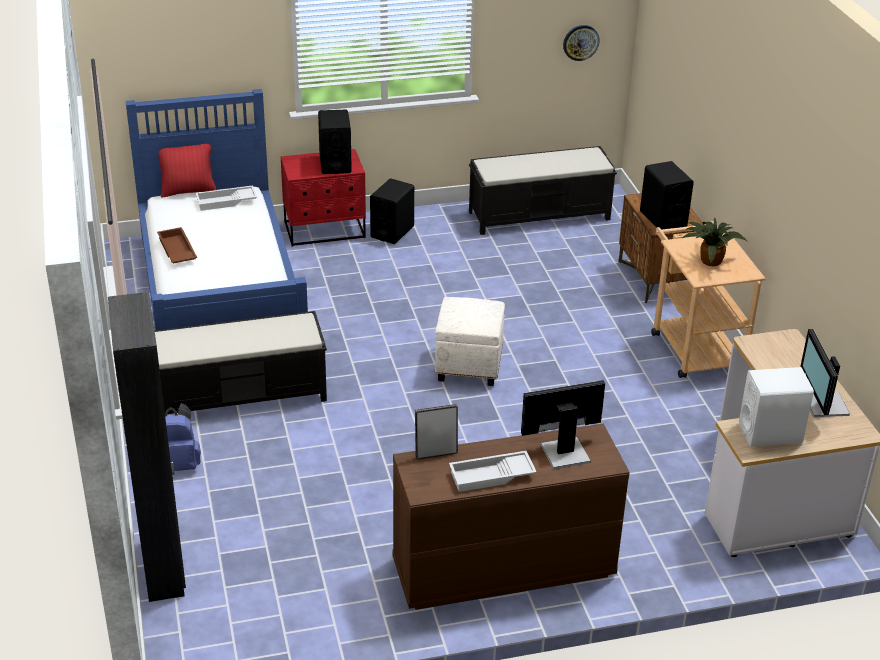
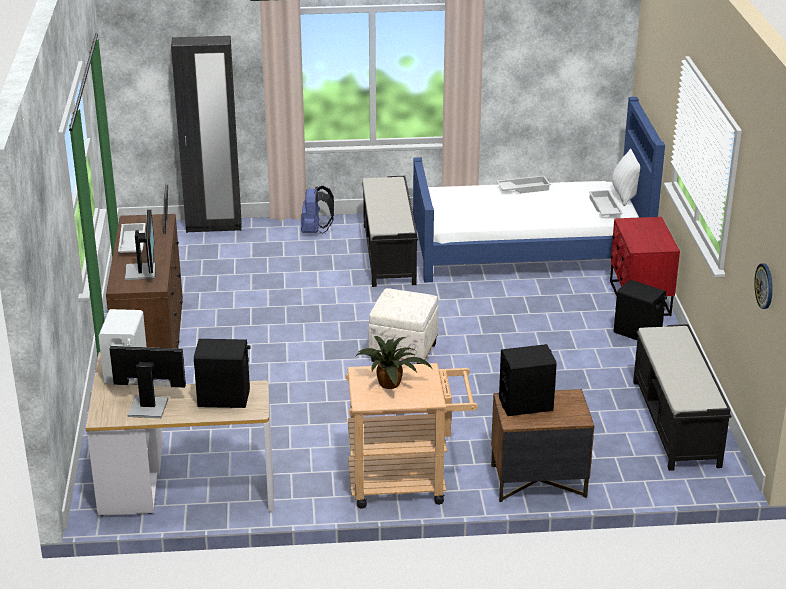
camera: 100 degrees right, 5 degrees down
(176, 251) = (523, 188): brown tray -> white tray
(188, 191) = (626, 195): red pillow -> white pillow
(335, 164) = (647, 240): black speaker -> black speaker (224, 398)

